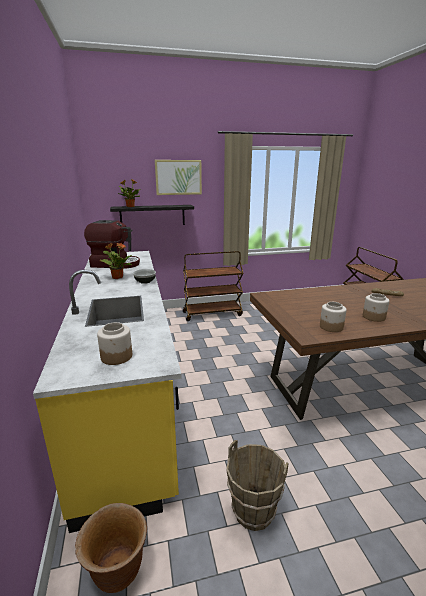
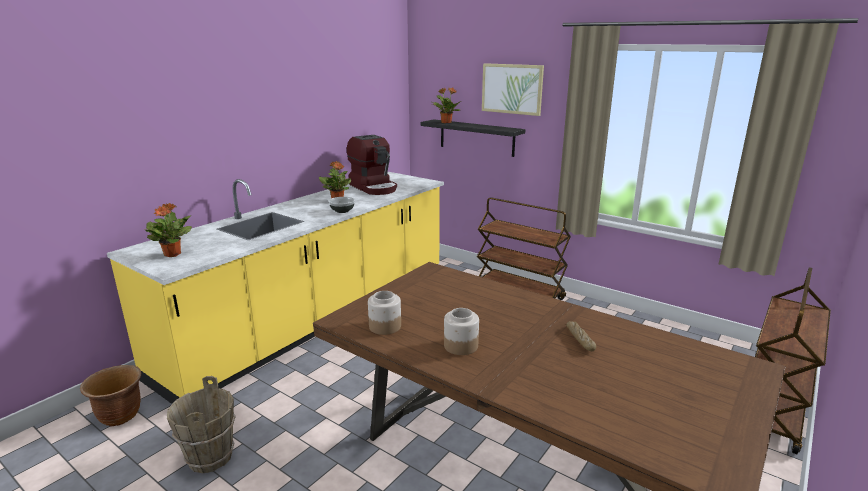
camera: 50 degrees right, 0 degrees up
(117, 356) = (173, 254): jar -> potted plant

